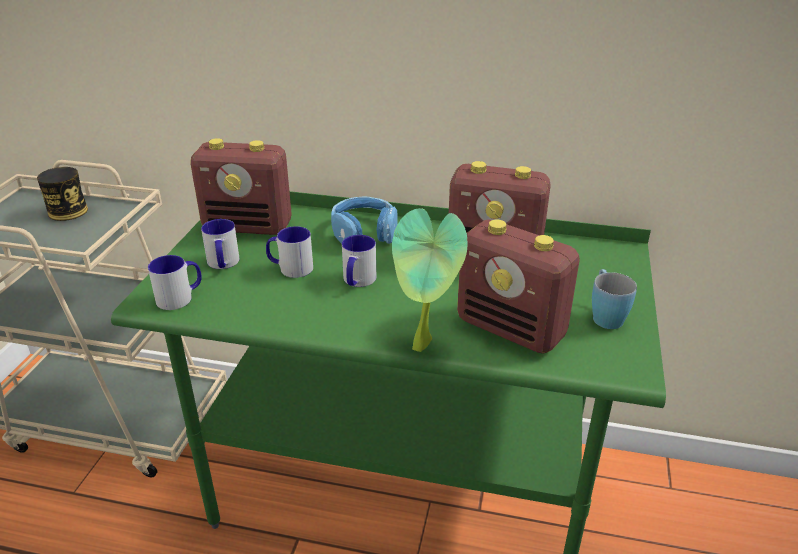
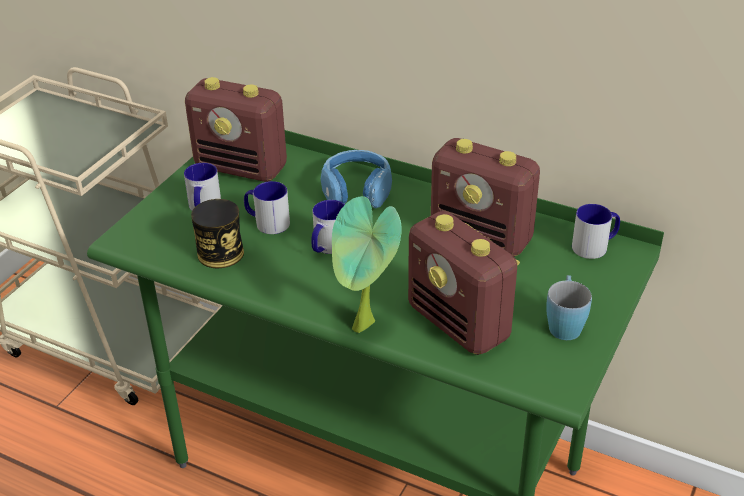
camera: 15 degrees right, 5 degrees up
(68, 211) = (75, 124): can -> can (220, 253)
(180, 297) = (154, 240): mug -> mug (595, 246)

